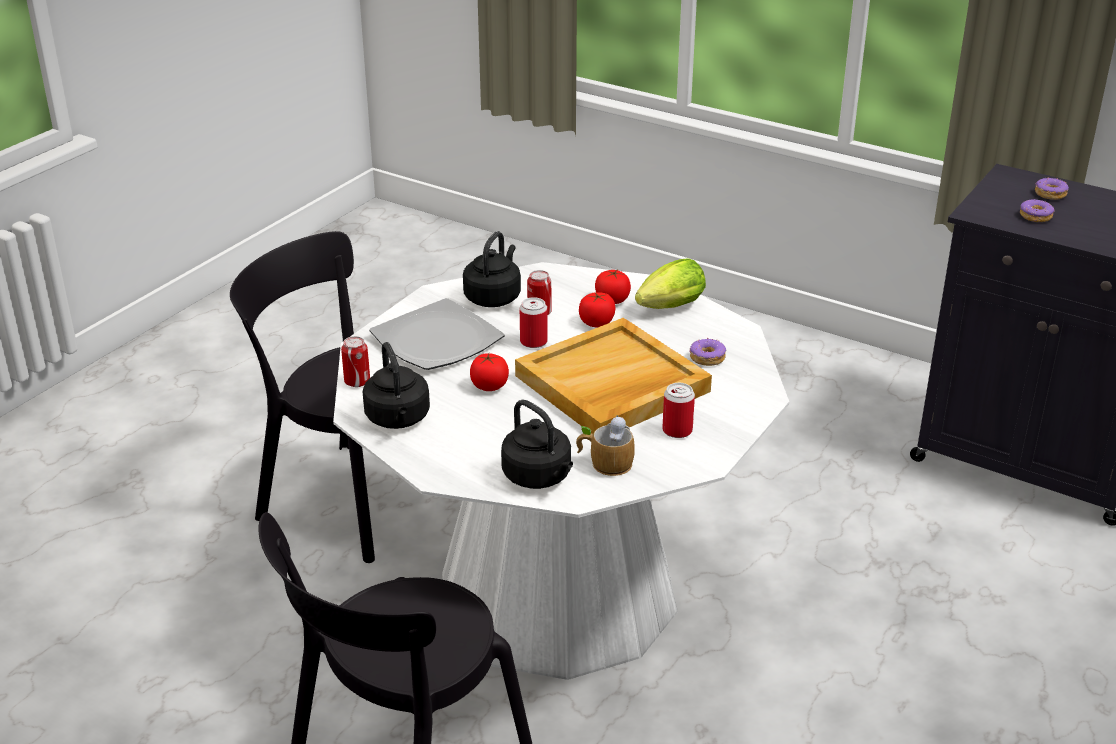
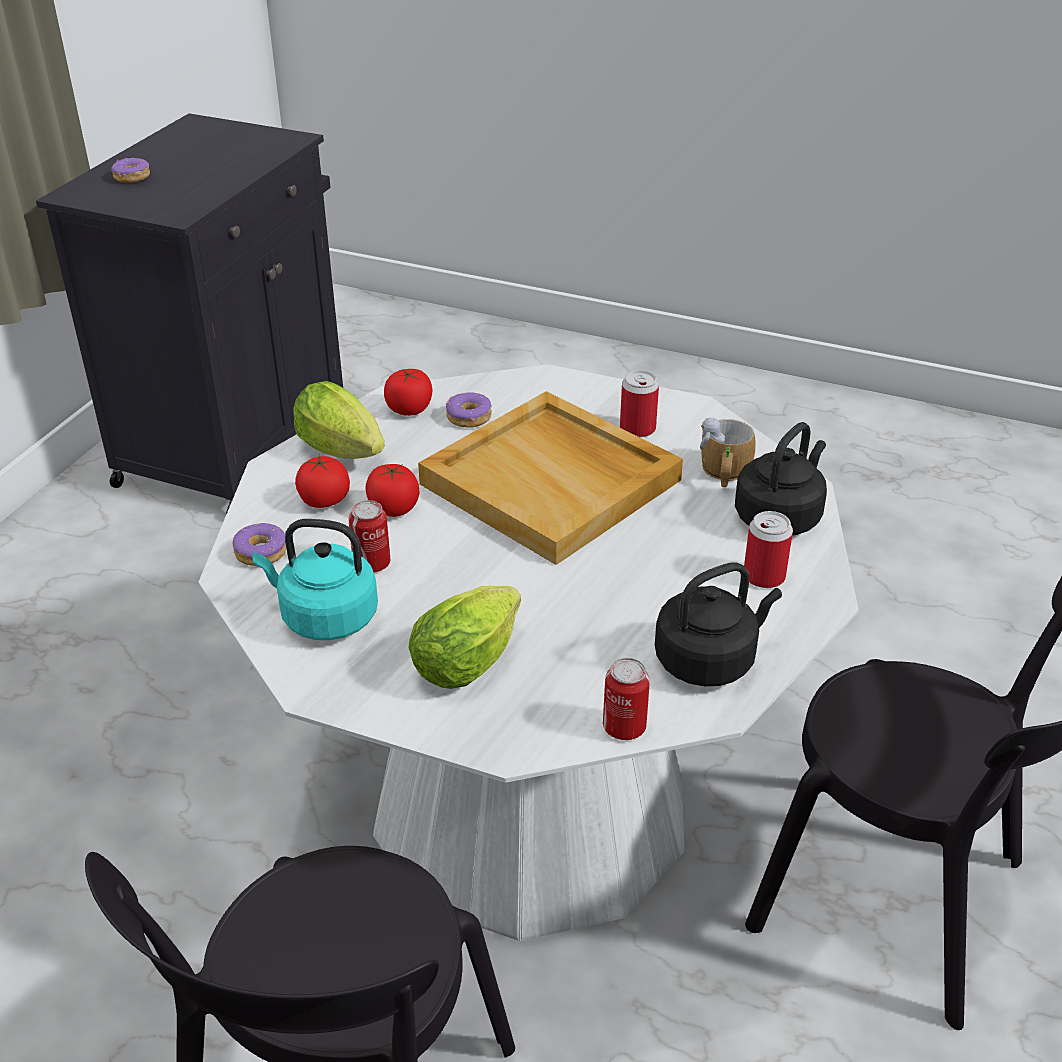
camera: 100 degrees left, 5 degrees up
(437, 339) = (471, 659): plate -> lettuce
(489, 386) = (590, 584): tomato -> tomato (409, 409)
(494, 297) = (324, 617): black kettle -> turquoise kettle
(533, 342) = (459, 559): can -> can (764, 576)
(1036, 216) = (190, 186): donut -> donut (261, 552)

